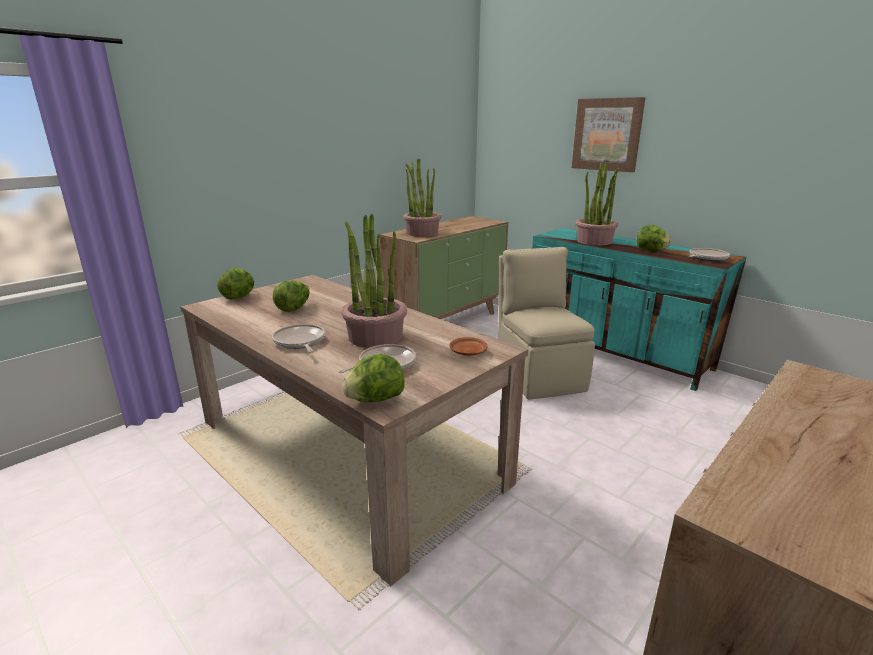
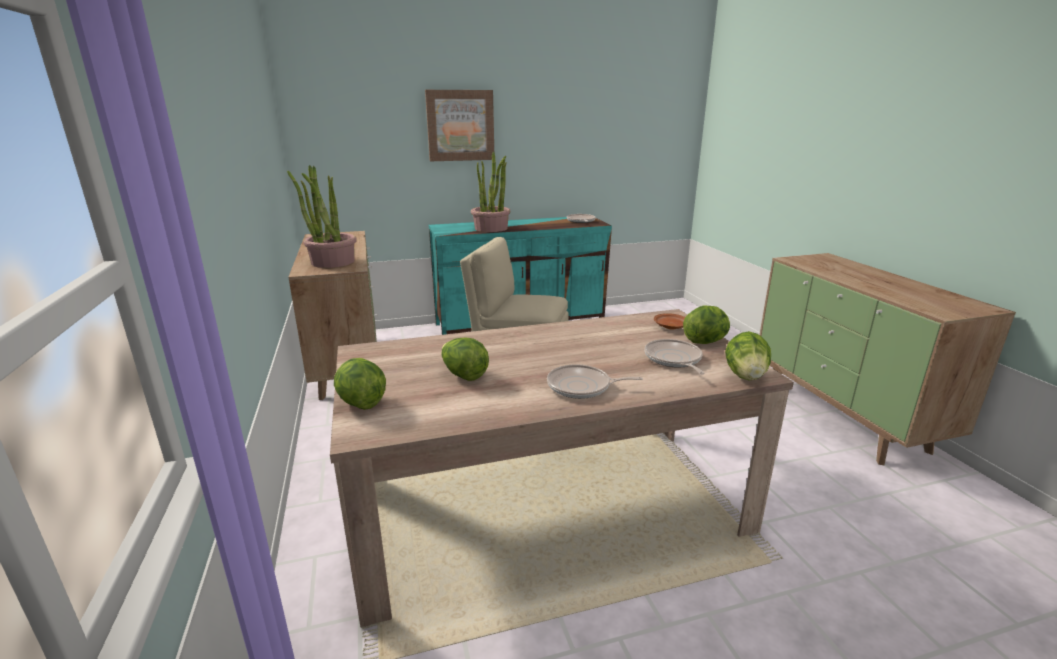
camera: 60 degrees left, 0 degrees up
(375, 336) = (601, 351): potted plant -> none
(651, 250) = (542, 225): lettuce -> lettuce (706, 342)

